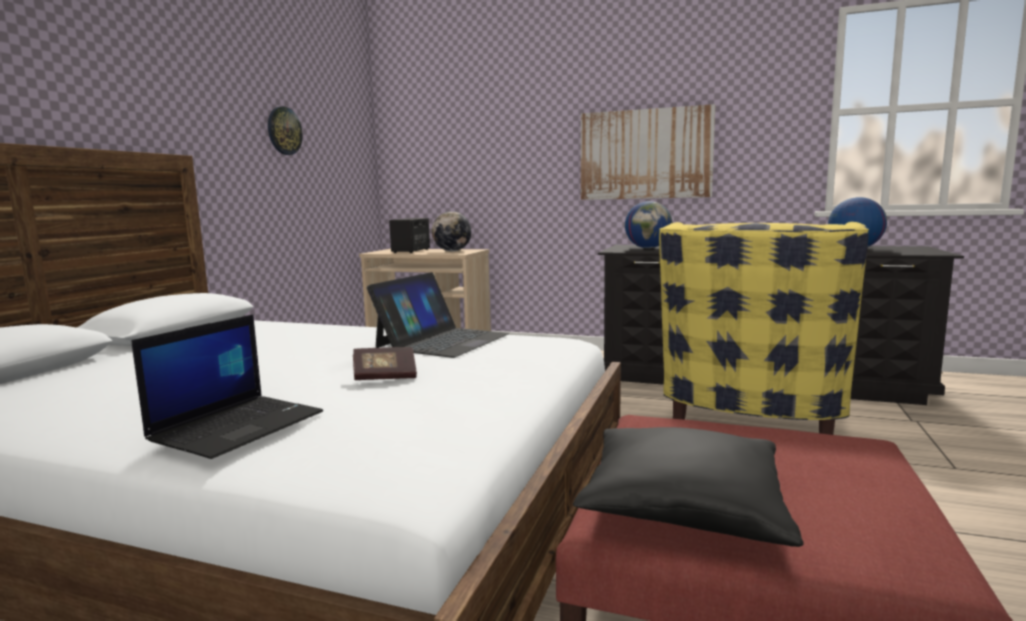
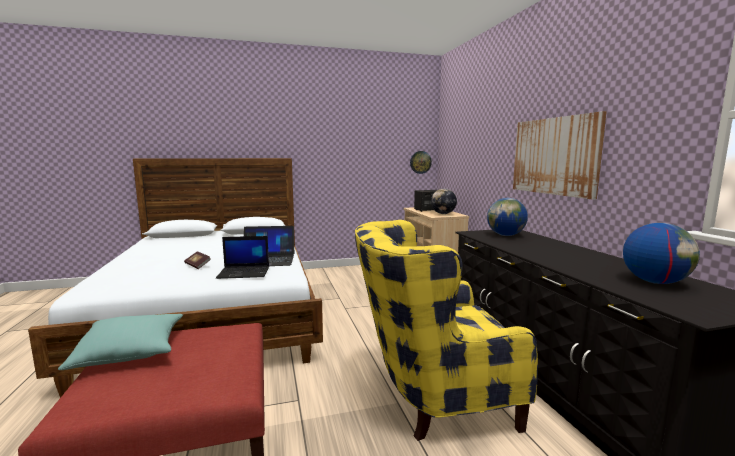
camera: 55 degrees right, 0 degrees up
(238, 426) = (127, 264): laptop -> laptop (244, 272)
(284, 131) = (357, 141): wall clock -> wall clock (420, 162)
(683, 507) = (131, 352): black pillow -> turquoise pillow

